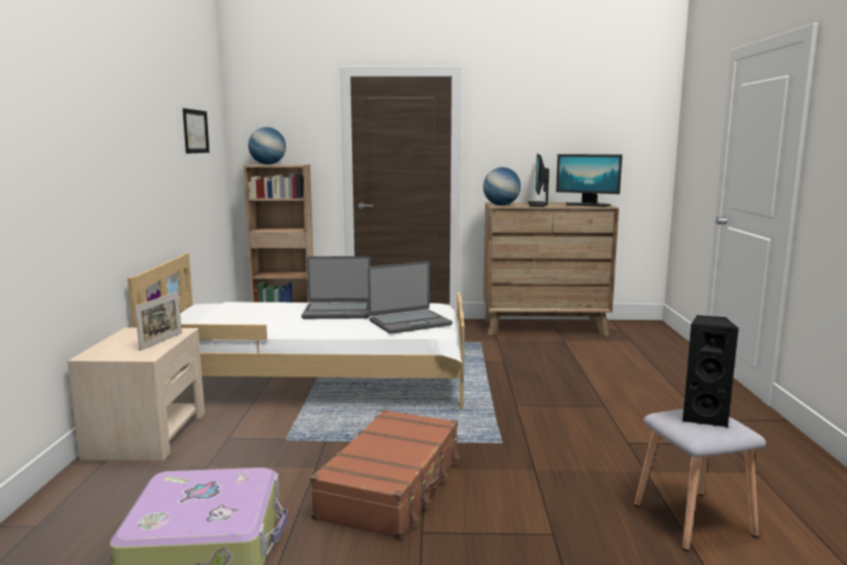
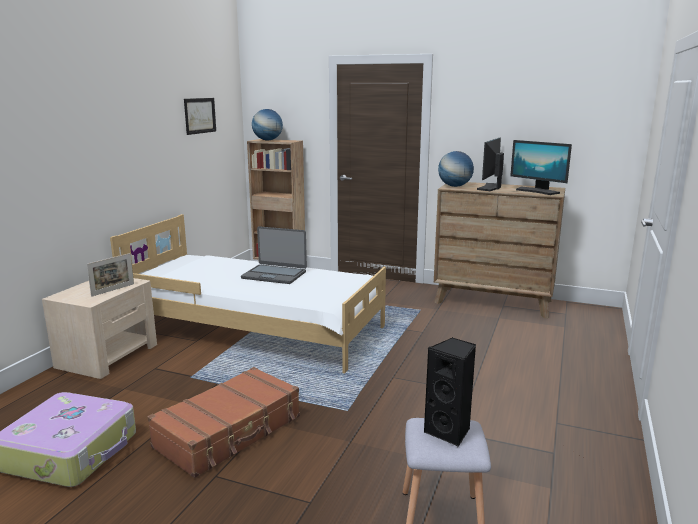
camera: 20 degrees right, 5 degrees up
(409, 323) = (317, 292): laptop -> none

